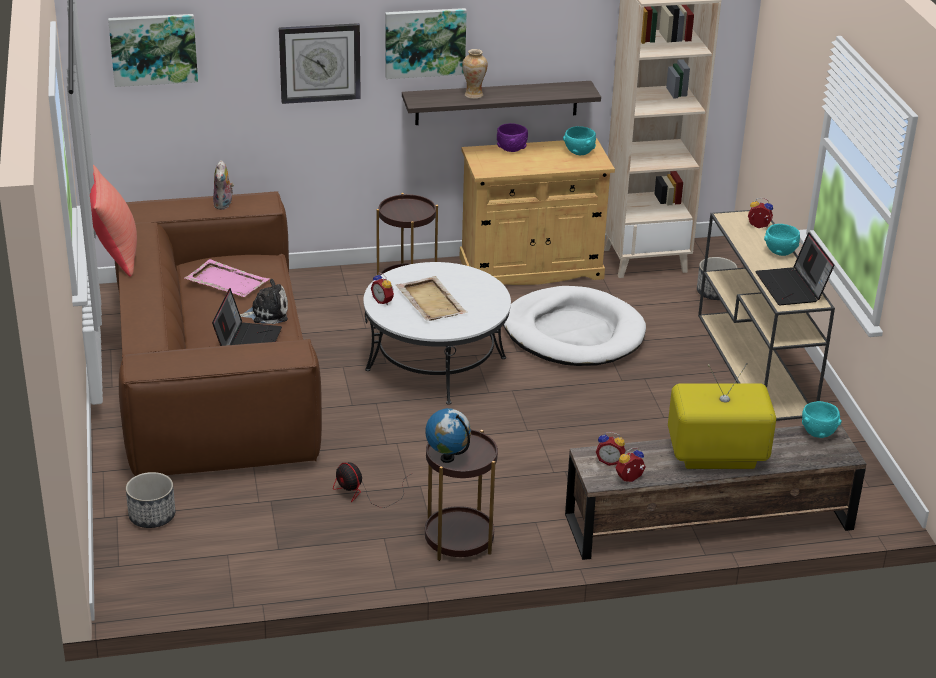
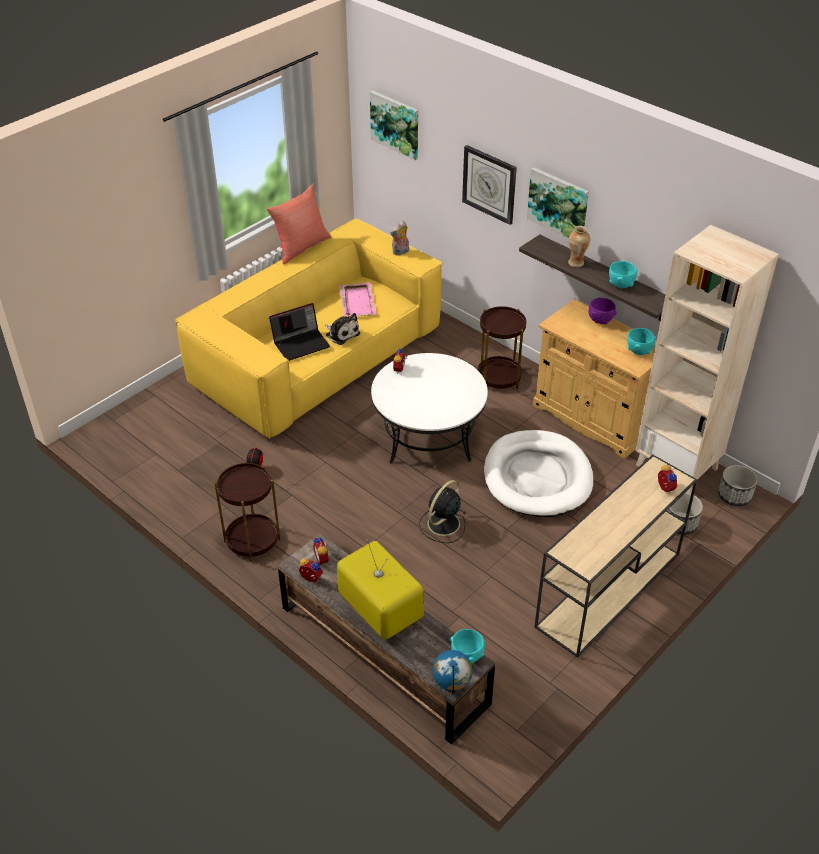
camera: 55 degrees right, 10 degrees up
(151, 516) = (165, 407): planter -> planter (734, 495)
(214, 376) = (317, 356): brown sofa -> yellow sofa
(430, 301) = (423, 388): beige tray -> none
(447, 458) = (233, 481): globe -> globe (452, 687)
(574, 412) = (442, 524): none -> black fan
(780, 252) = (639, 517): turquoise bowl -> turquoise bowl (621, 284)
(792, 287) = (592, 546): laptop -> none

